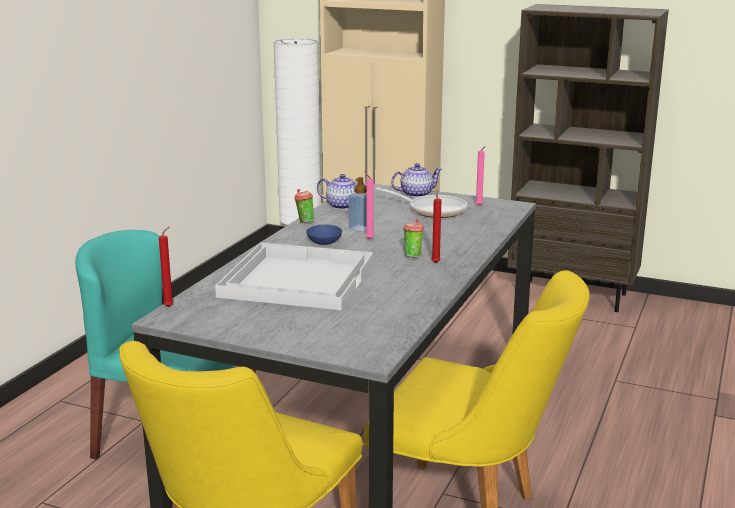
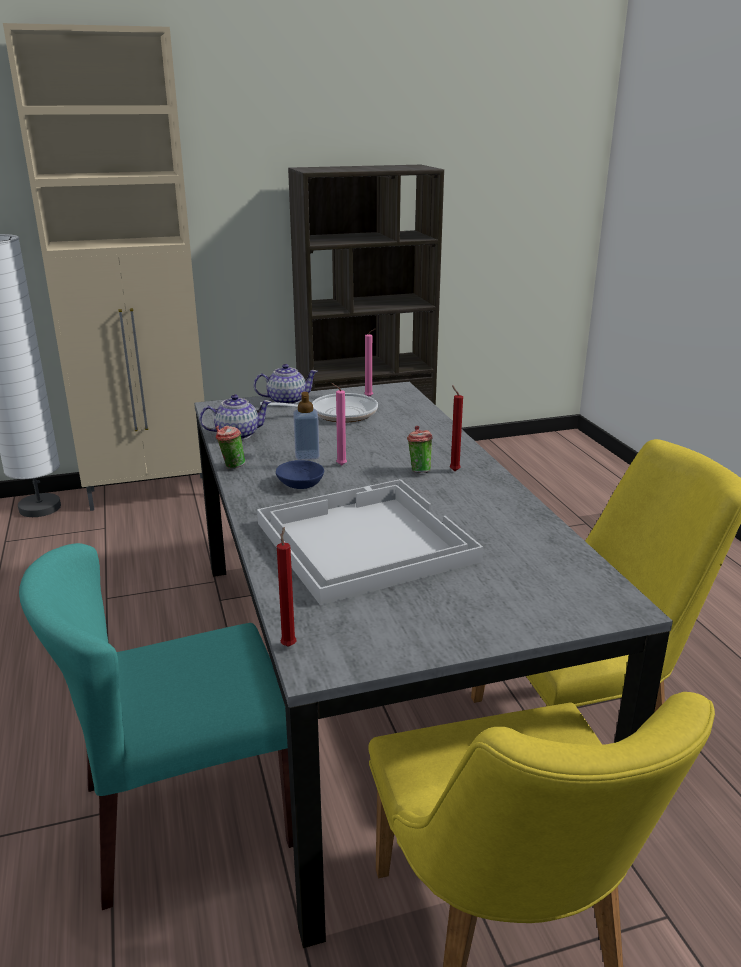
camera: 40 degrees left, 5 degrees up
(416, 194) = (286, 400): teapot -> teapot turned 45 degrees clockwise

